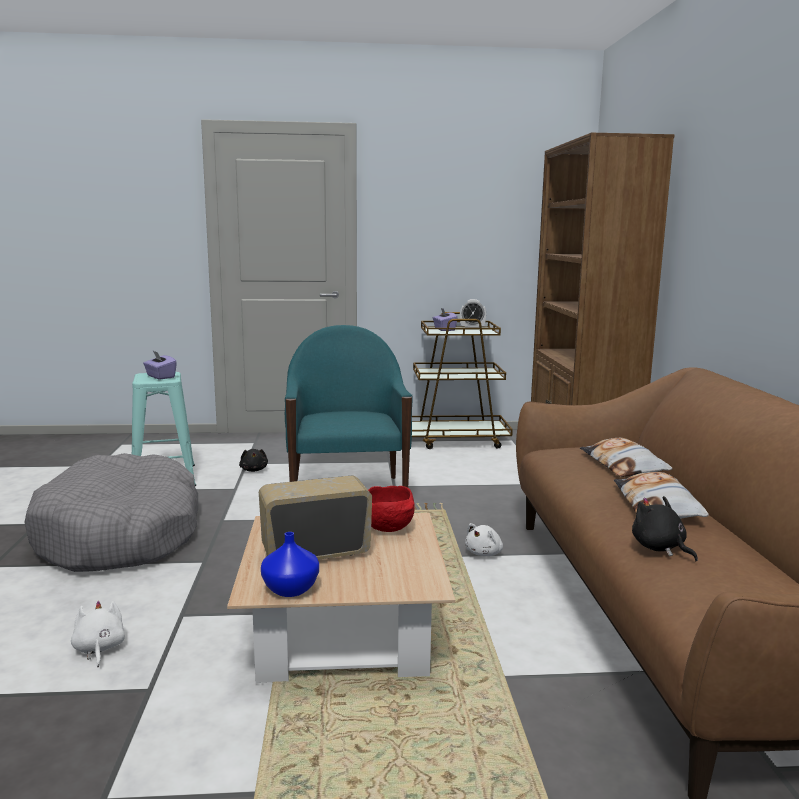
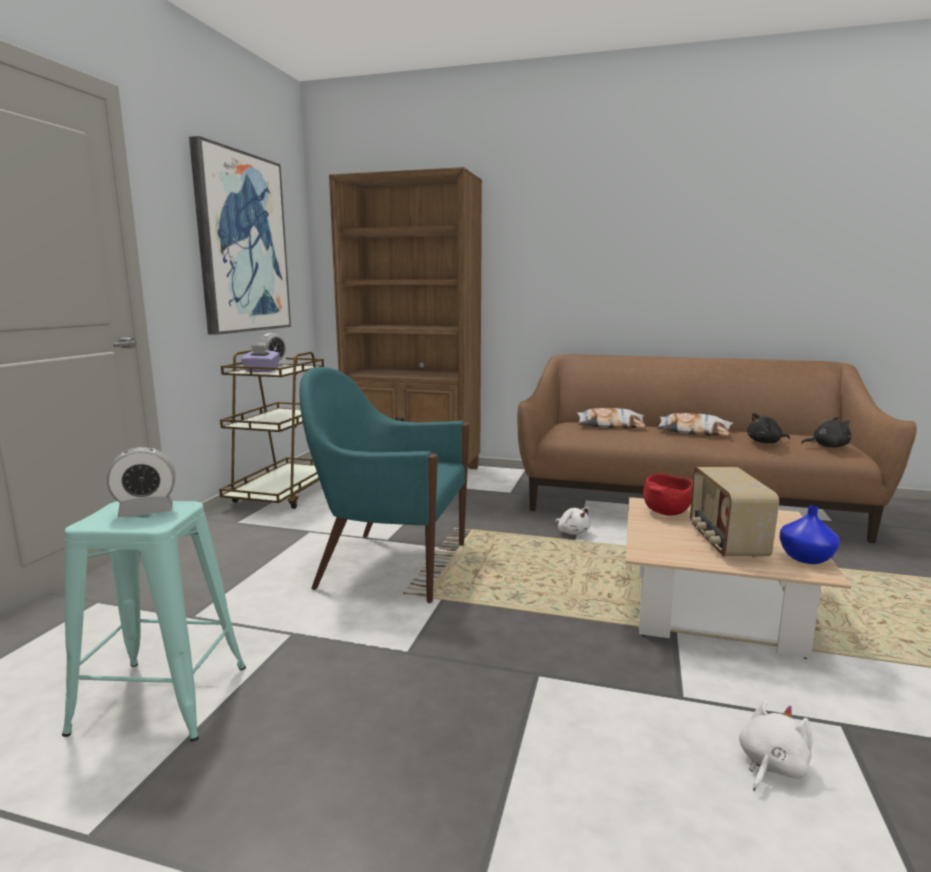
camera: 70 degrees left, 0 degrees up
(99, 649) = (770, 766): white plush toy -> white plush toy turned 135 degrees clockwise
(120, 535) = (403, 751): grey dog bed -> none
(160, 377) = (146, 511): purple tissue box -> alarm clock
(254, 470) = (231, 613): black plush toy -> black plush toy (827, 446)
(475, 221) = (241, 244): none -> picture

